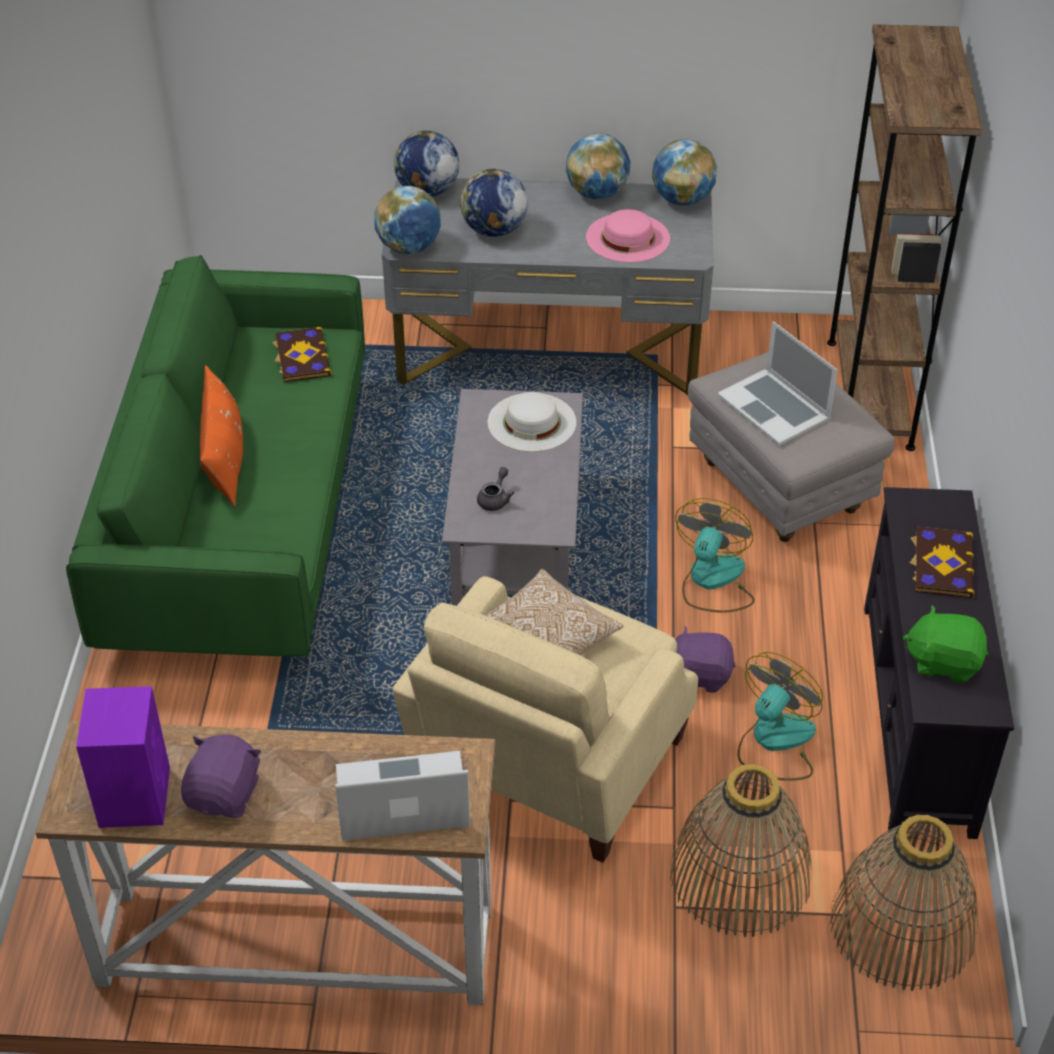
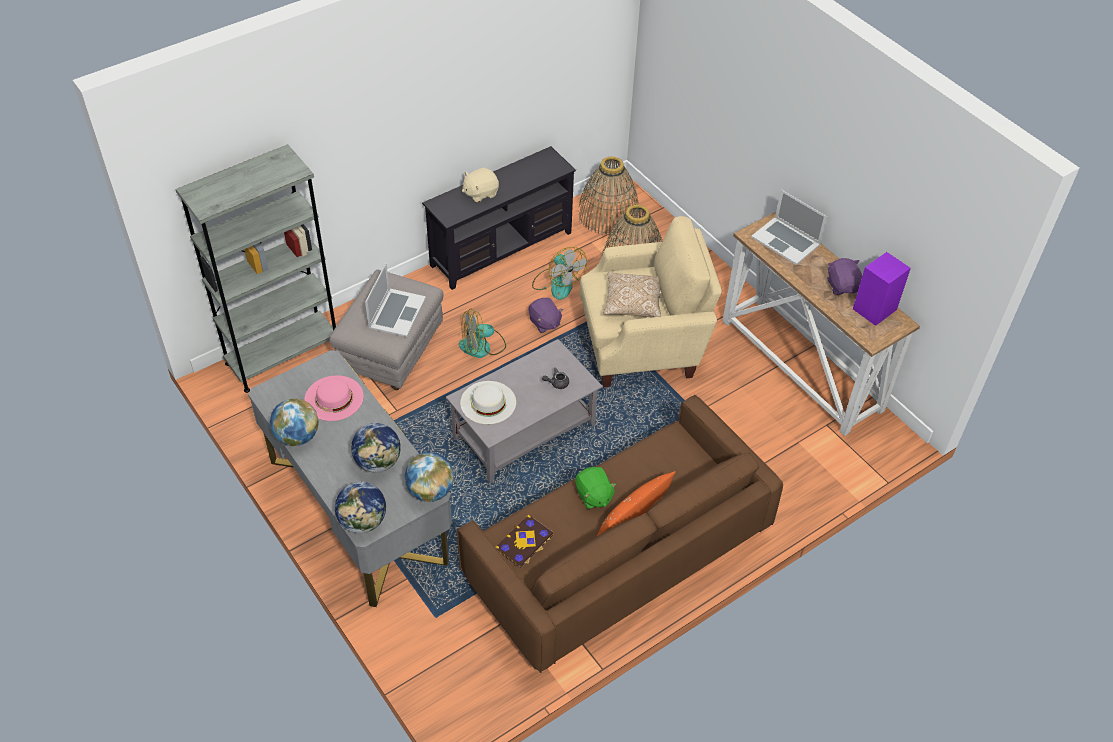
camera: 130 degrees left, 5 degrees up
(225, 794) = (842, 286): purple plush toy -> purple plush toy turned 105 degrees clockwise
(242, 515) = (617, 558): green sofa -> brown sofa
(682, 199) = (272, 395): globe -> none
(775, 742) = (557, 283): fan -> fan turned 120 degrees counterclockwise
(869, 393) = (283, 355): brown bookcase -> grey bookcase
(941, 564) = (480, 193): book -> beige plush toy
(943, 662) = (536, 173): green plush toy -> green plush toy (593, 496)

